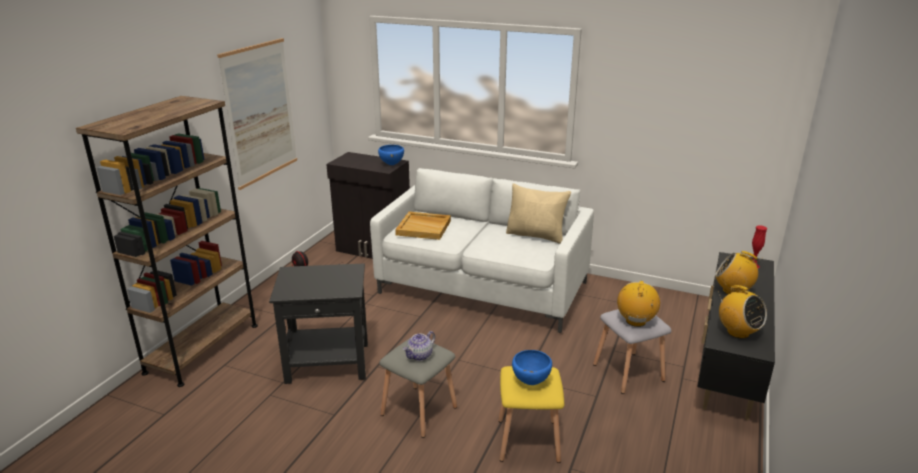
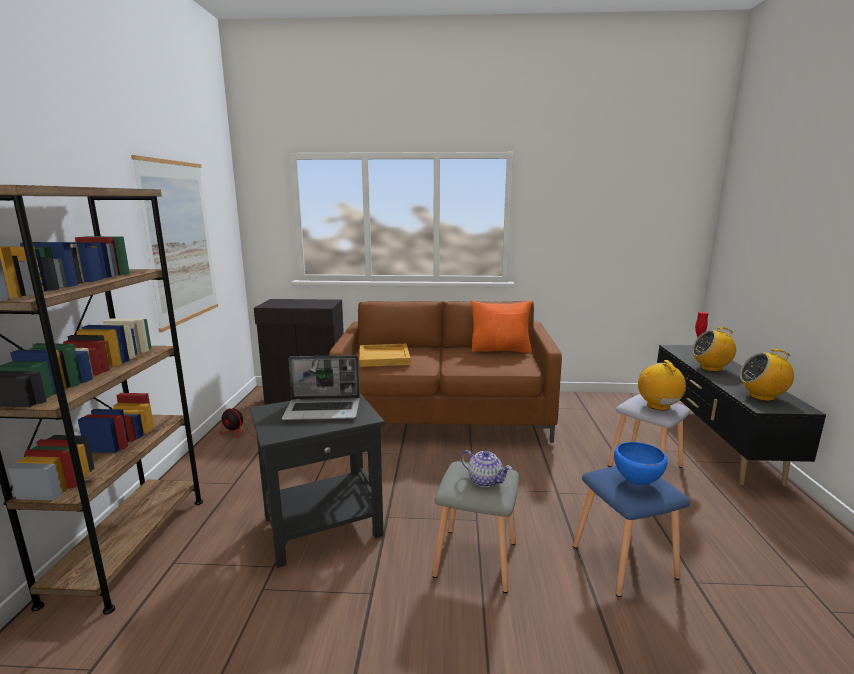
camera: 20 degrees left, 10 degrees down
(327, 279) = (324, 410): none -> laptop
(391, 164) = (327, 303): blue bowl -> none
(419, 356) = (485, 480): teapot -> teapot turned 75 degrees counterclockwise
(482, 289) = (444, 418): white sofa -> brown sofa
(529, 441) = (625, 562): yellow stool -> blue stool
(536, 235) = (501, 350): beige pillow -> orange pillow
(737, 332) = (762, 397): radio -> radio turned 150 degrees clockwise

